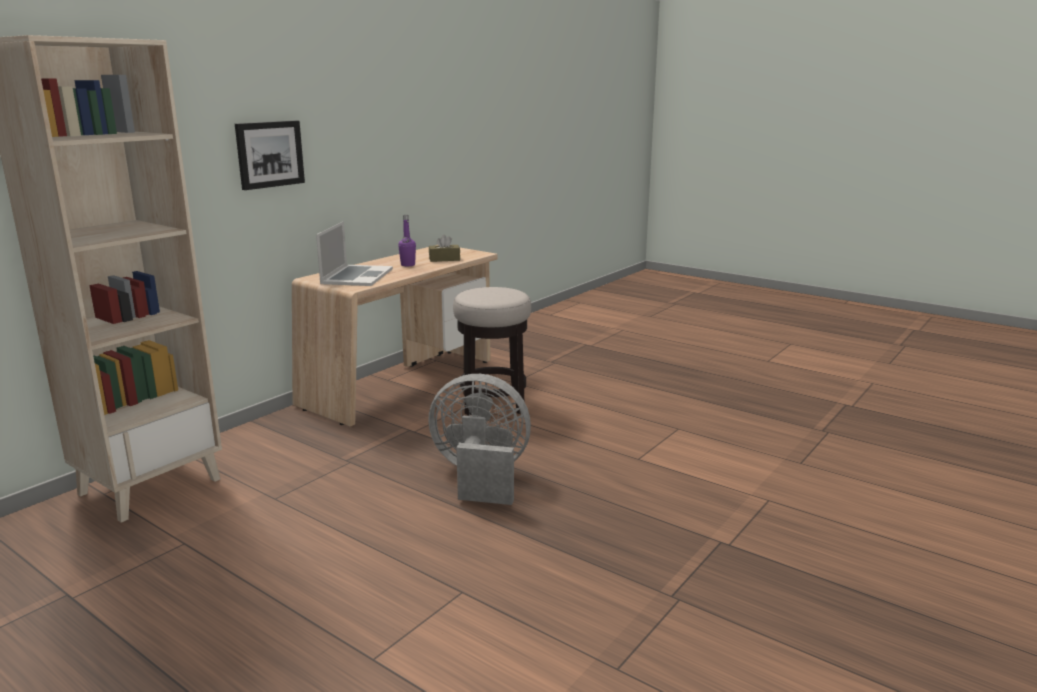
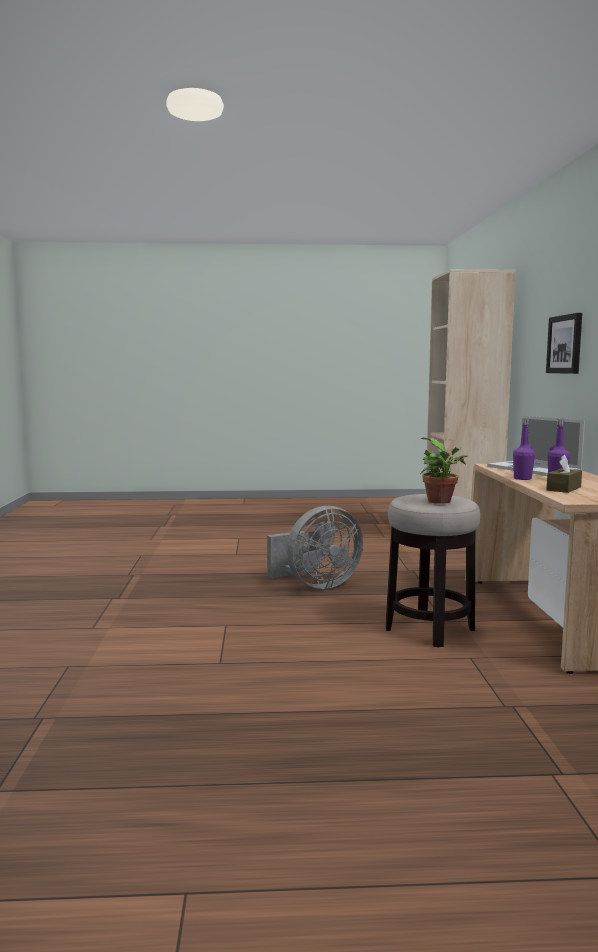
camera: 140 degrees right, 10 degrees down
(421, 270) = (522, 478): none -> purple bottle
(501, 288) = (442, 502): none -> potted plant

